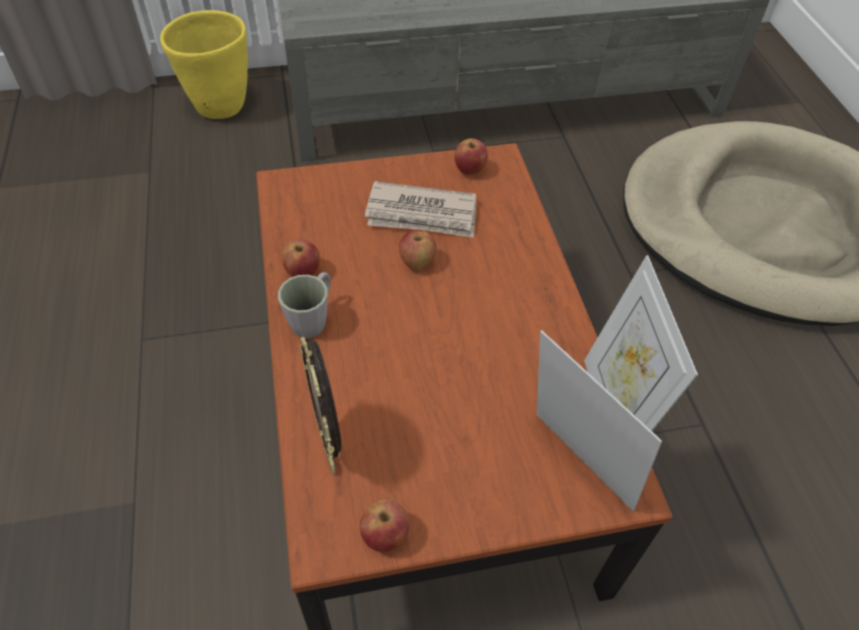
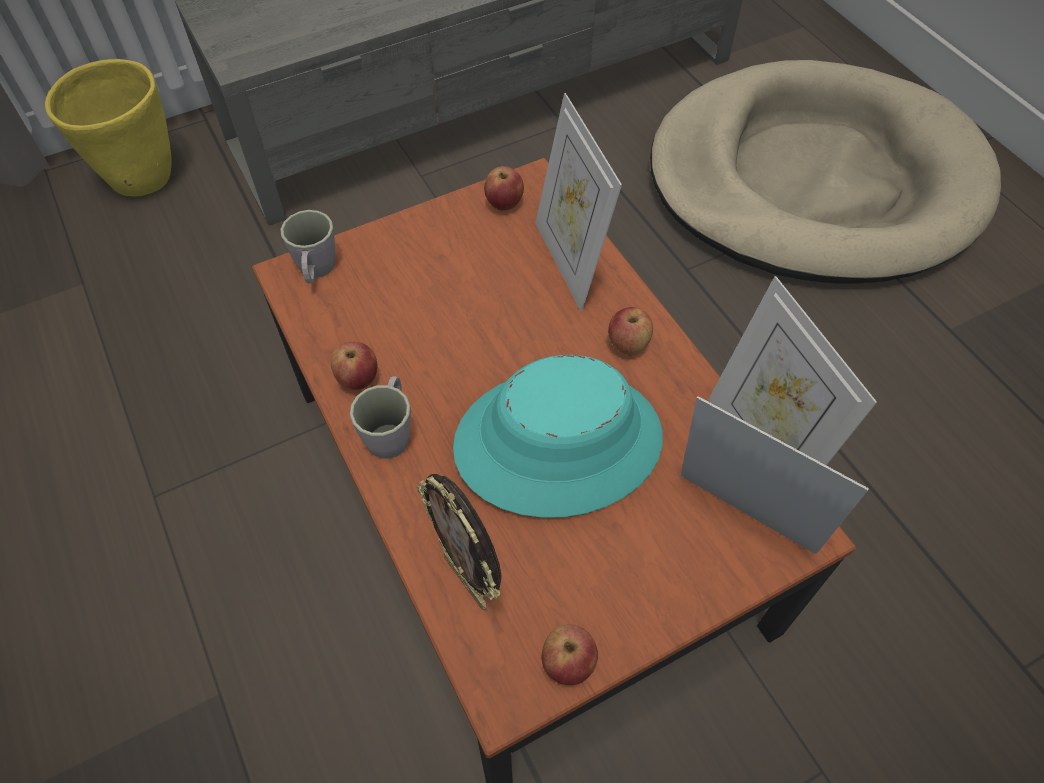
camera: 15 degrees left, 5 degrees up
(302, 186) = (316, 271): none -> grey mug
(417, 262) = (485, 331): apple -> apple (628, 344)
(422, 214) = (470, 271): newspaper -> none
(444, 360) = (558, 441): none -> turquoise hat
(506, 226) = (569, 262): none -> picture frame

